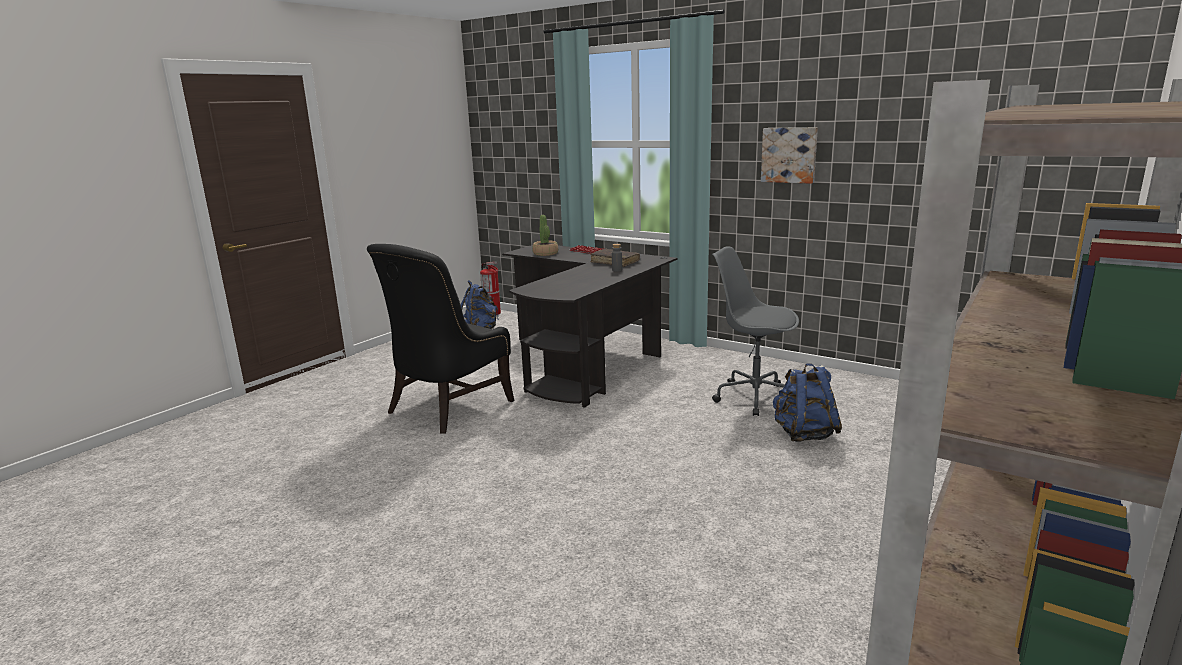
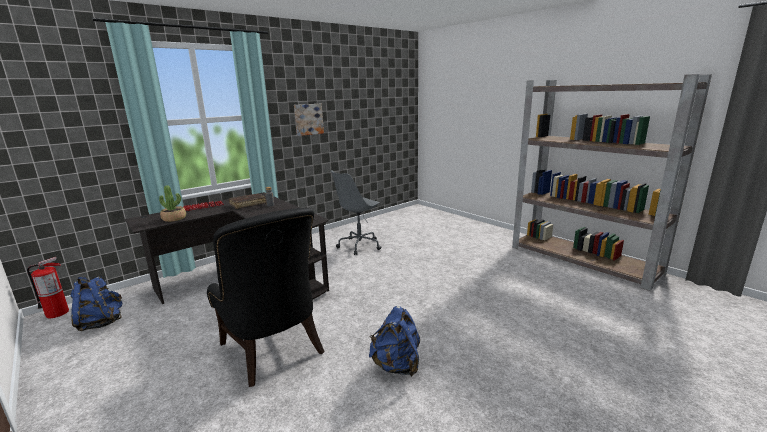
camera: 75 degrees left, 0 degrees up
(804, 434) = (405, 244): blue backpack -> blue backpack (396, 365)

